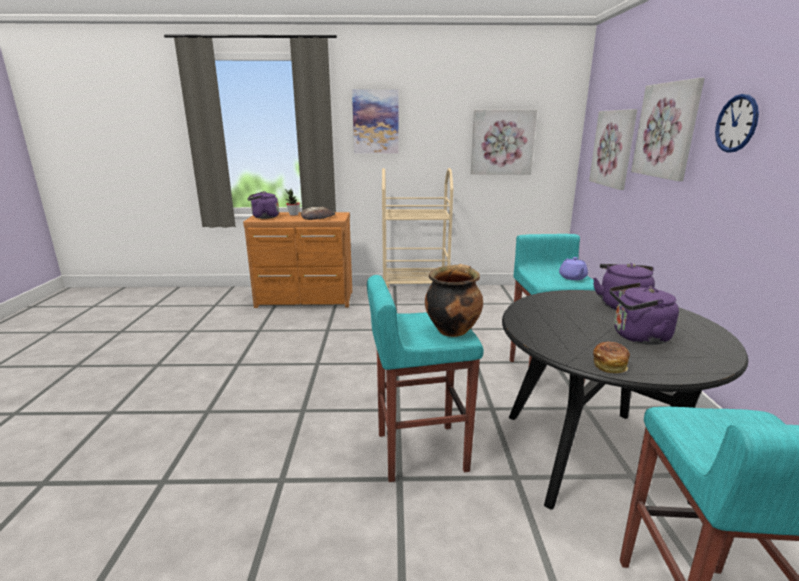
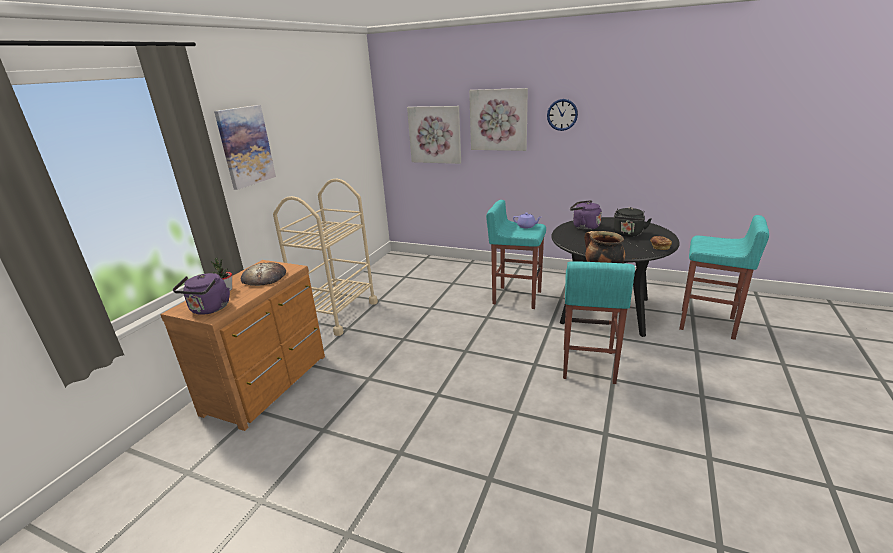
camera: 65 degrees left, 5 degrees up
(502, 142) = (340, 144): picture -> none
(637, 337) = (627, 234): purple kettle -> black kettle

